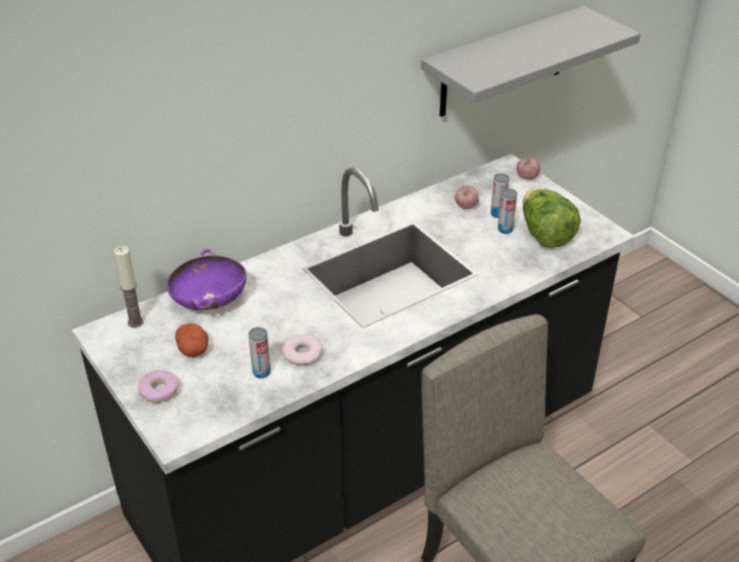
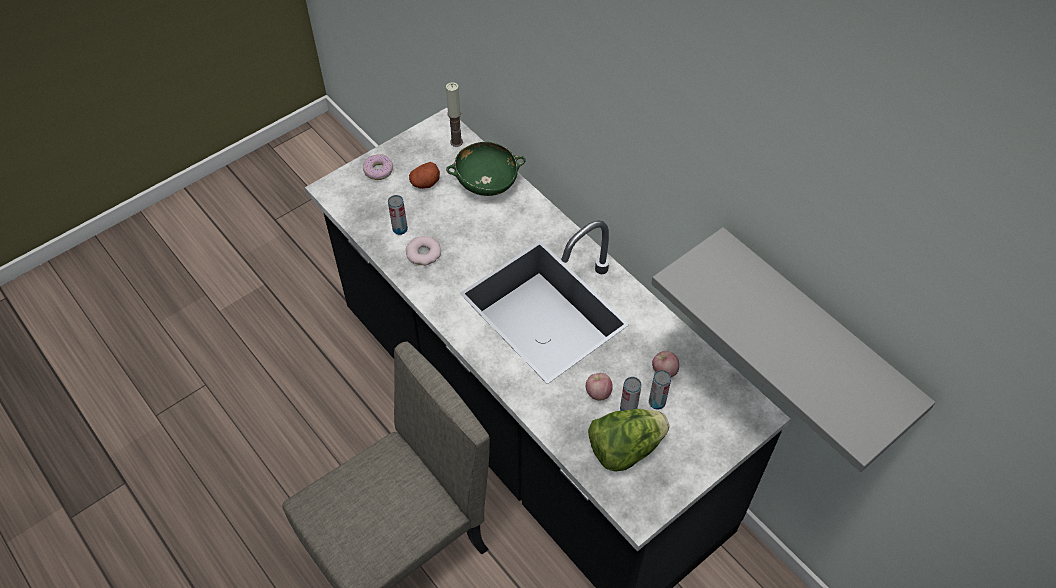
camera: 85 degrees right, 15 degrees up
(209, 301) = (486, 183): purple bowl -> green bowl
(527, 178) = (737, 434): apple -> apple (598, 393)

